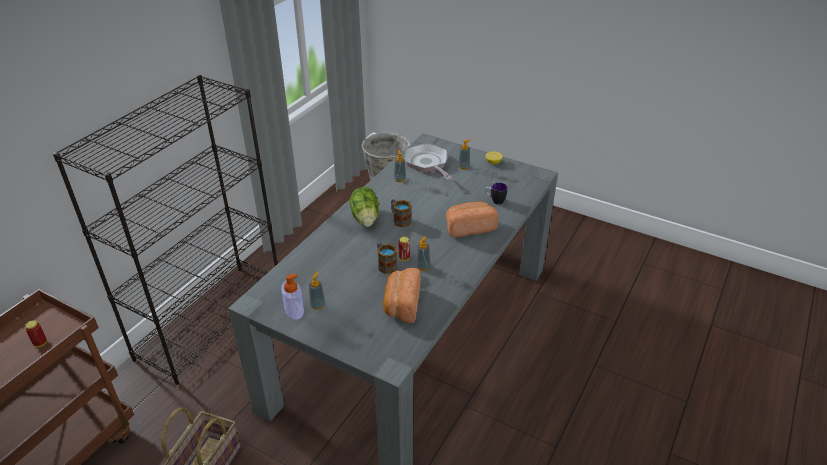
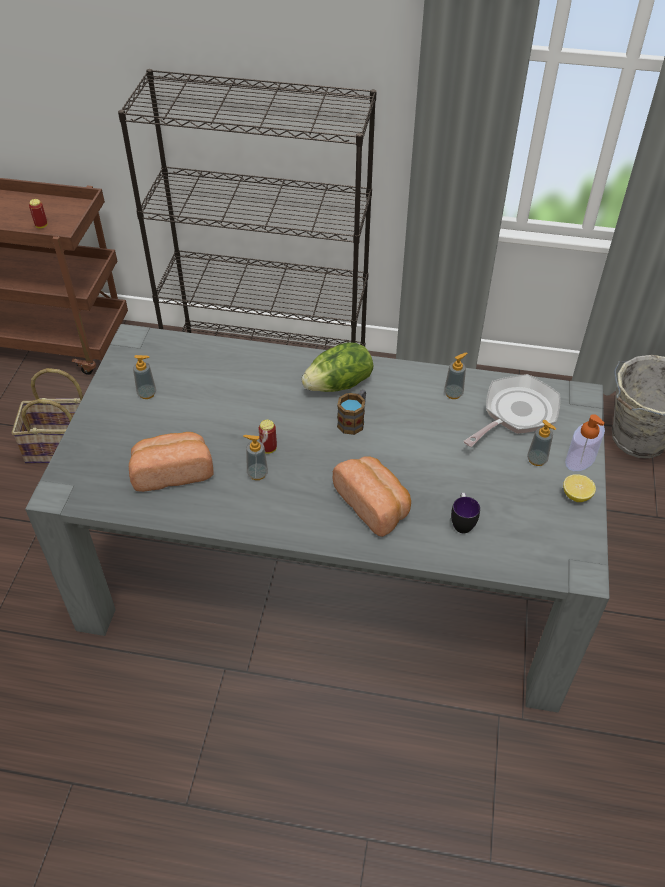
camera: 70 degrees right, 10 degrees up
(294, 310) = (132, 376): soap dispenser -> soap dispenser (580, 459)
(385, 264) = (247, 433): mug -> none

